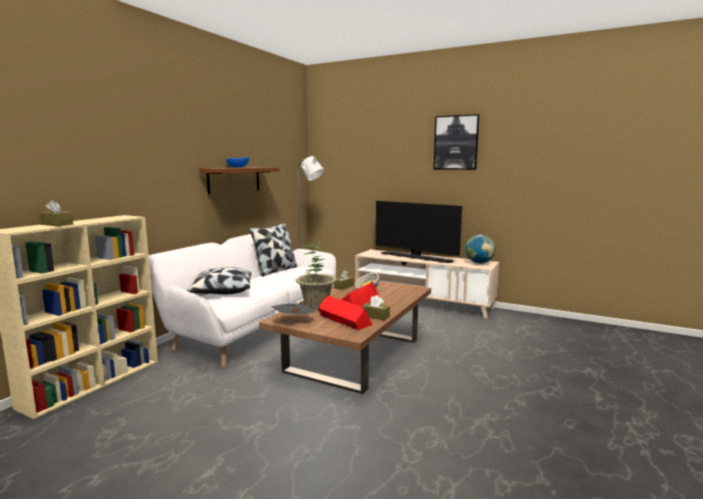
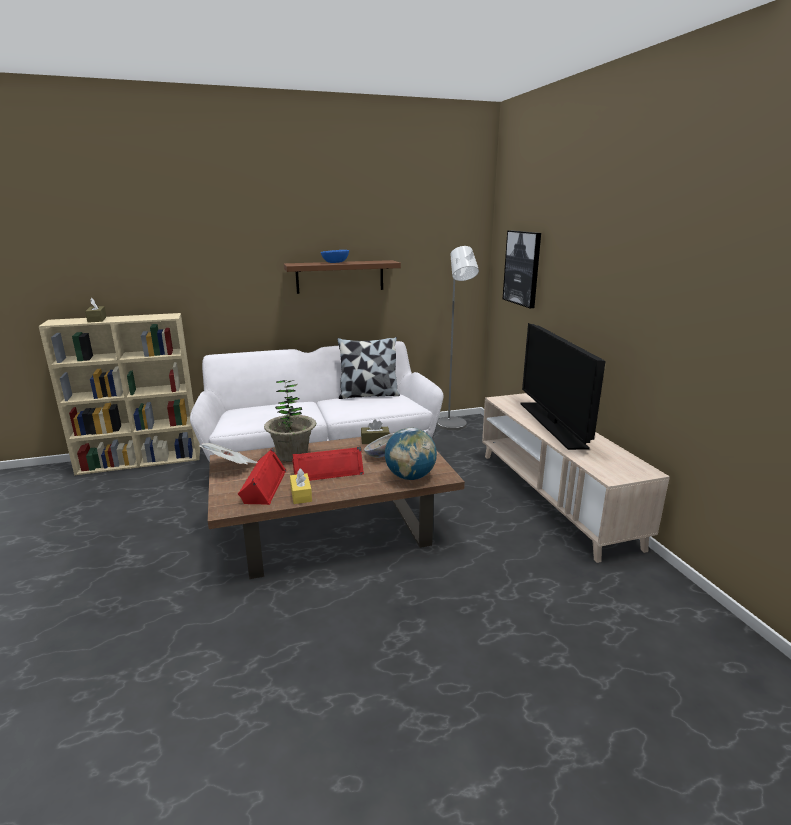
camera: 45 degrees right, 10 degrees up
(221, 292) = (263, 408): pillow -> none
(375, 316) = (301, 494): brown tissue box -> yellow tissue box
(456, 142) = (643, 238): picture -> picture (522, 268)
(479, 263) = (623, 467): globe -> globe (410, 477)

